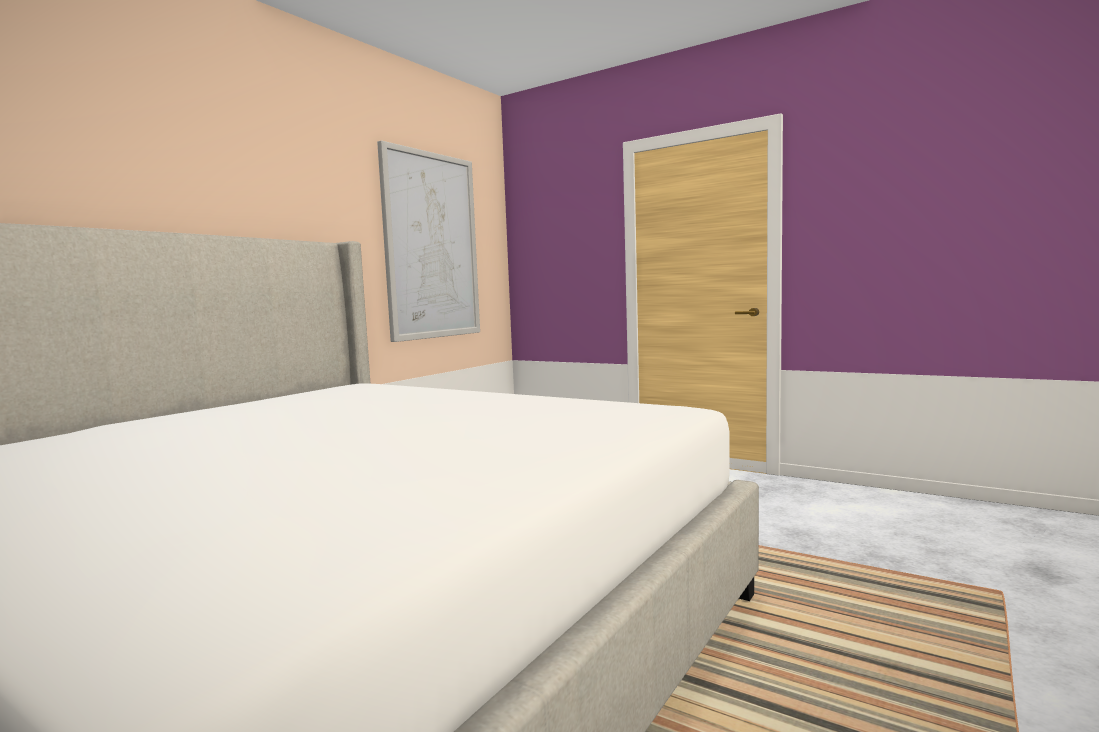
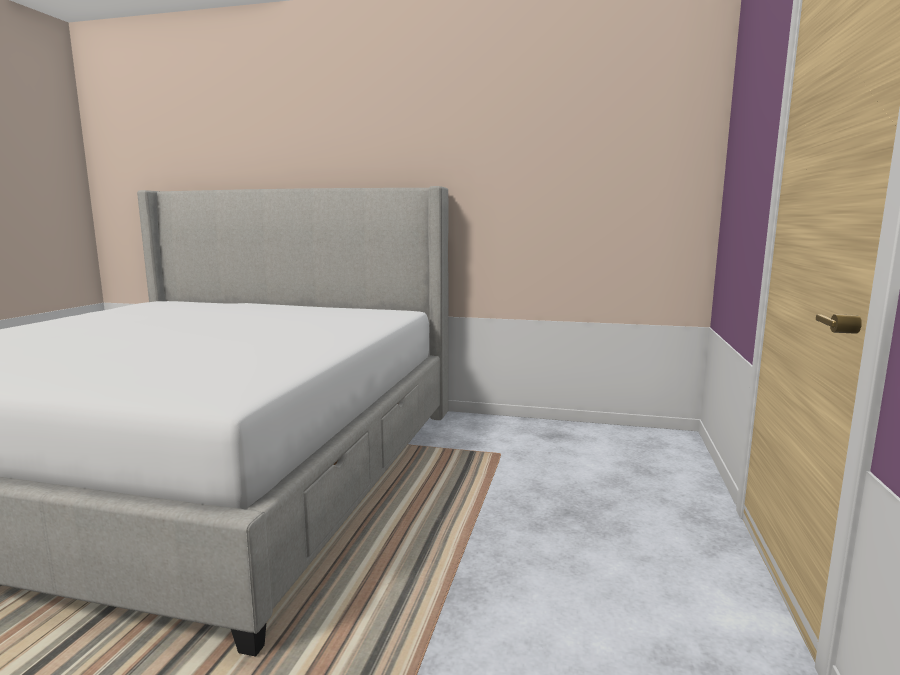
camera: 70 degrees right, 5 degrees up
(431, 246) = (571, 182): picture -> none

